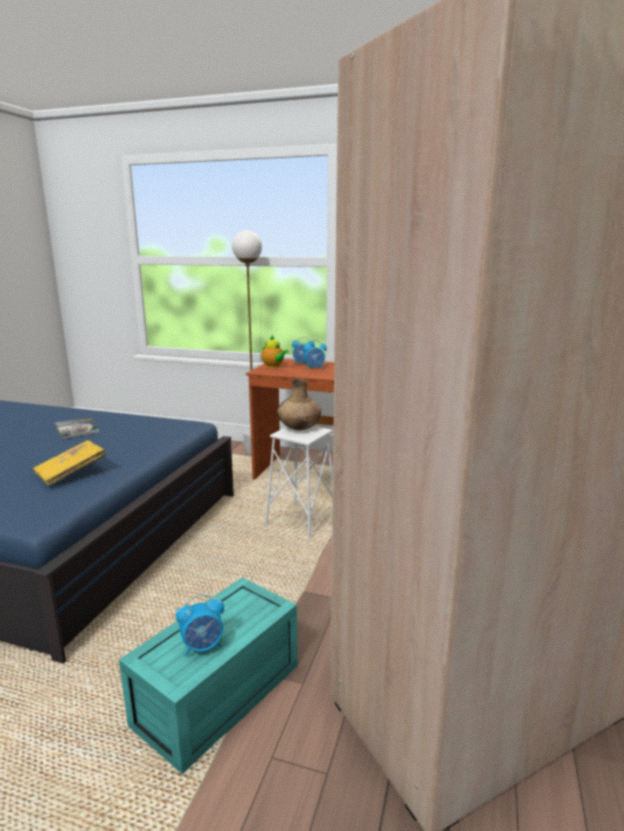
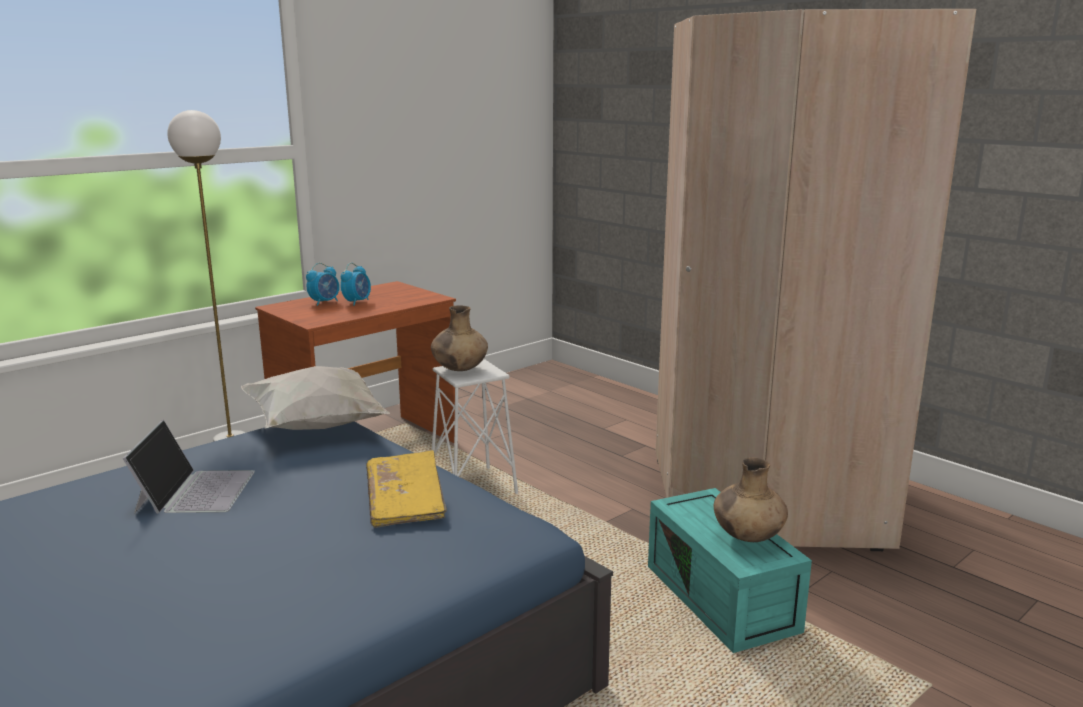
camera: 60 degrees left, 0 degrees up
(76, 429) = (195, 490): book -> laptop
(177, 427) = (318, 428): none -> white pillow
(203, 646) = (747, 536): alarm clock -> brown vase
(274, 366) = (304, 313): teapot -> none

